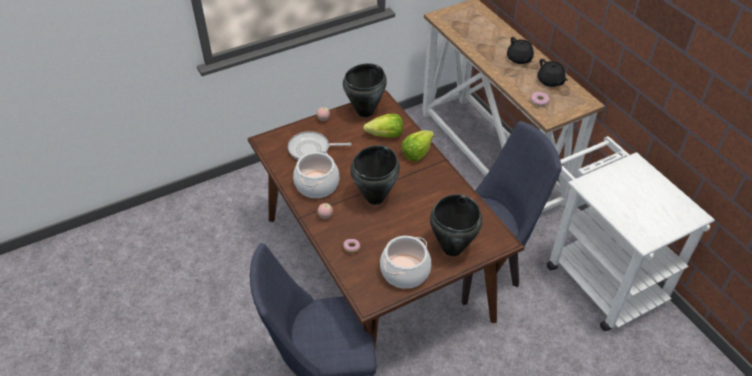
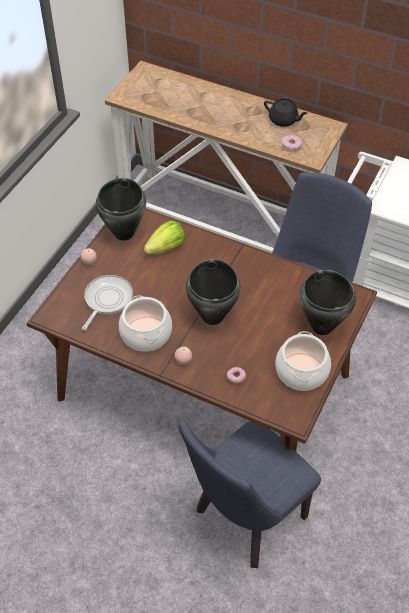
camera: 35 degrees left, 5 degrees up
(312, 149) = (107, 300): frying pan -> frying pan turned 150 degrees clockwise
(417, 153) = (211, 251): lettuce -> none
(519, 59) = (237, 109): black teapot -> none

